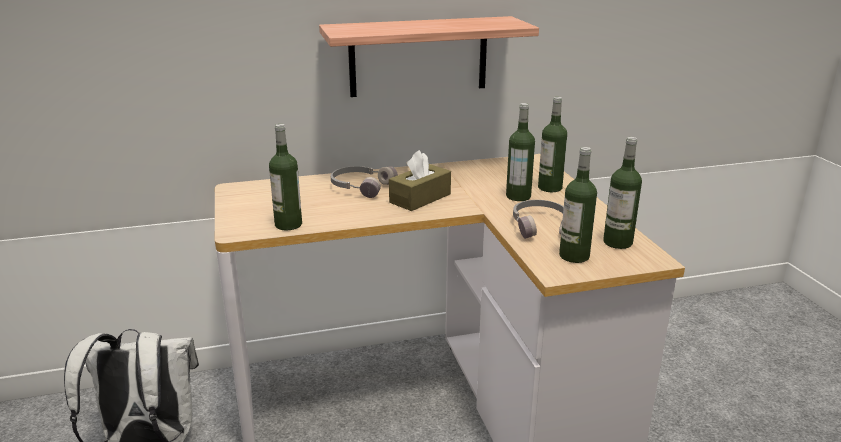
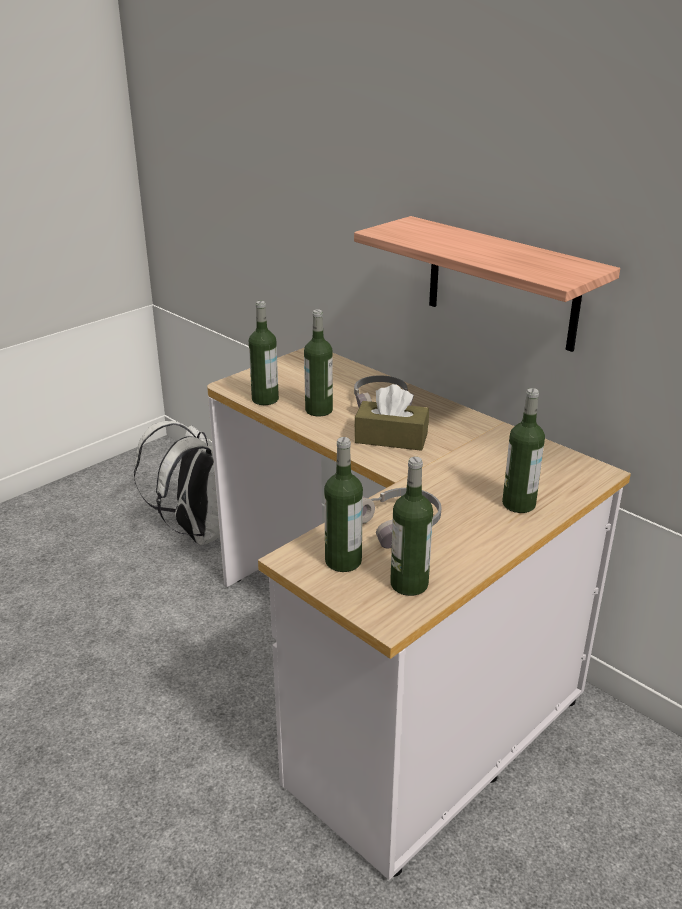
camera: 60 degrees right, 5 degrees up
(518, 196) = (465, 490): bottle -> bottle (319, 410)

